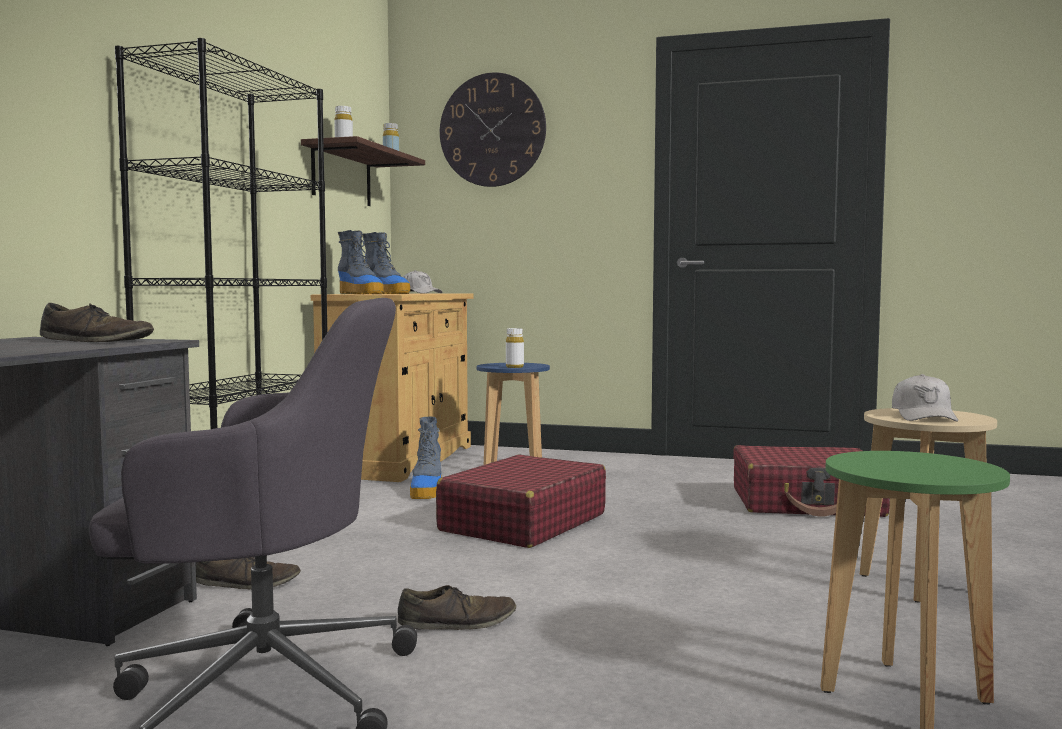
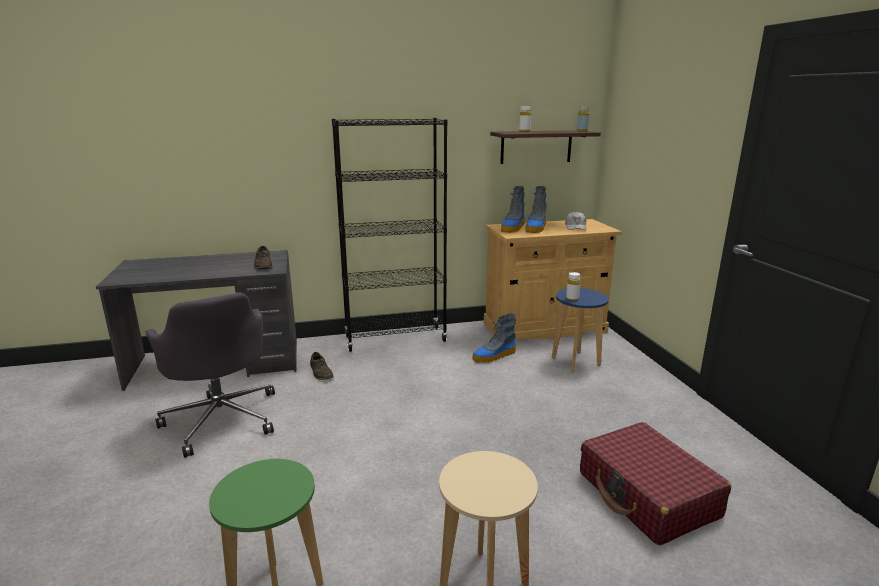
camera: 60 degrees right, 15 degrees up
(457, 622) = (306, 433): brown shoe -> none
(492, 130) = (651, 108): wall clock -> none
(522, 523) = (465, 401): red suitcase -> none
(924, 416) = (480, 478): white cap -> none

